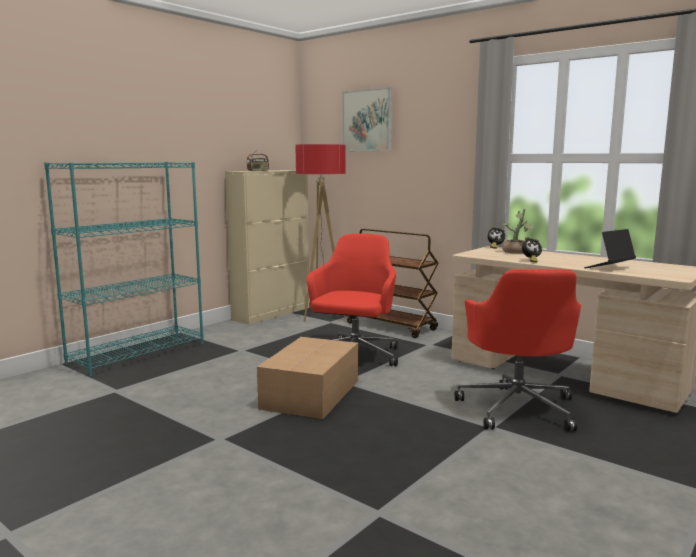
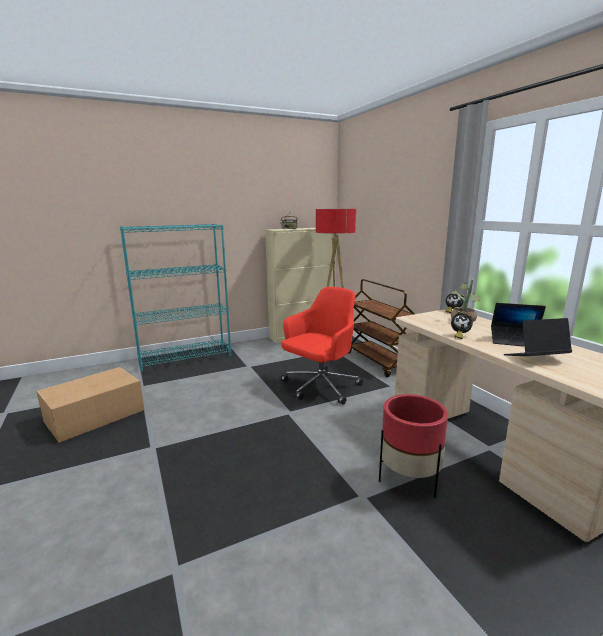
camera: 25 degrees right, 5 degrees up
(312, 393) = (254, 418): cardboard box -> cardboard box (96, 415)
(367, 120) = (376, 187): picture -> none
(517, 407) = (409, 479): red office chair -> red planter
(578, 260) = (515, 341): none -> laptop

